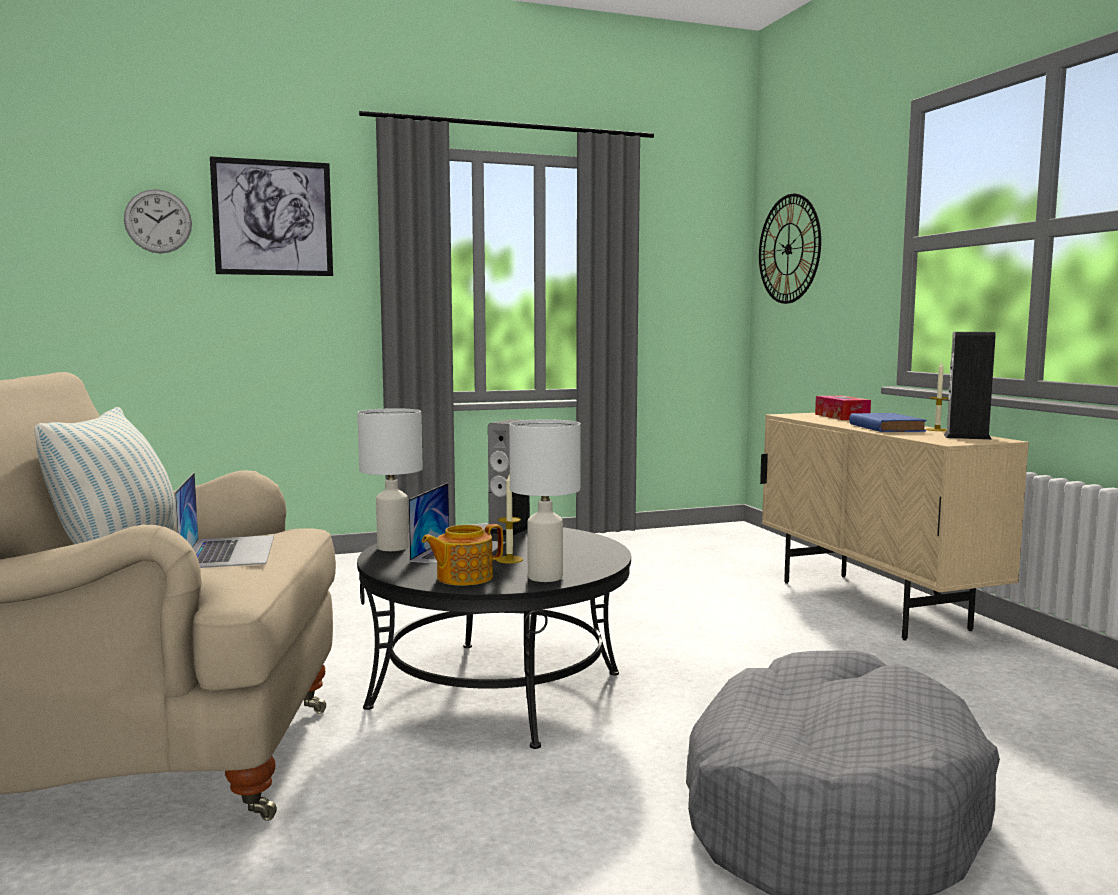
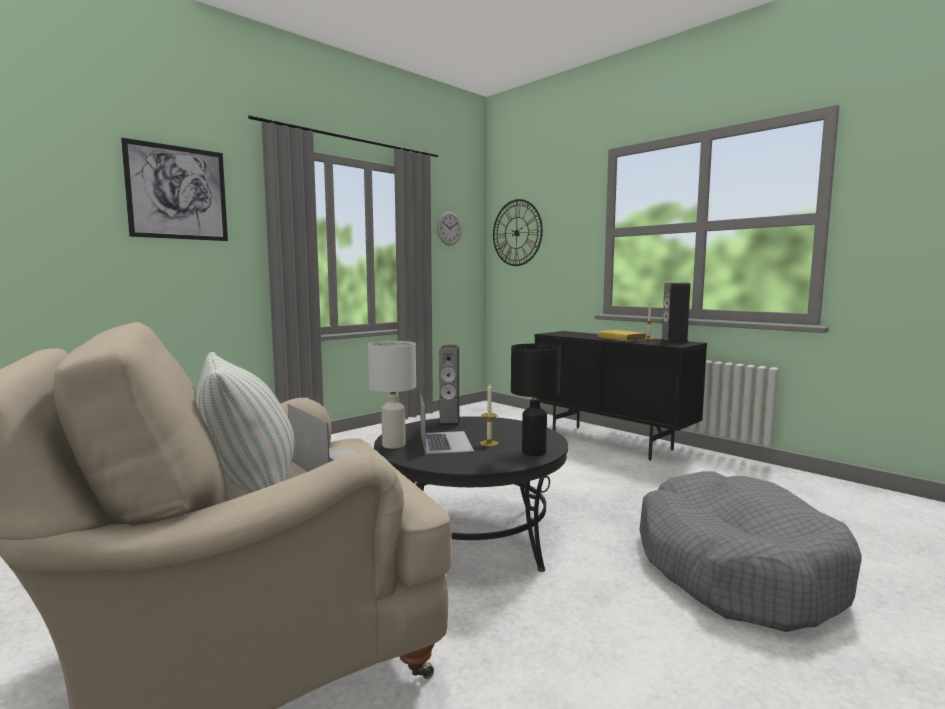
camera: 25 degrees left, 0 degrees up
(158, 221) = (74, 189): wall clock -> wall clock (449, 228)
(463, 578) = (484, 460): teapot -> none
(545, 577) = (534, 452): white table lamp -> black table lamp
(841, 417) = (579, 333): tissue box -> none
(871, 605) = (610, 442): beige cabinet -> black cabinet
(885, 427) = (620, 338): blue book -> yellow book

